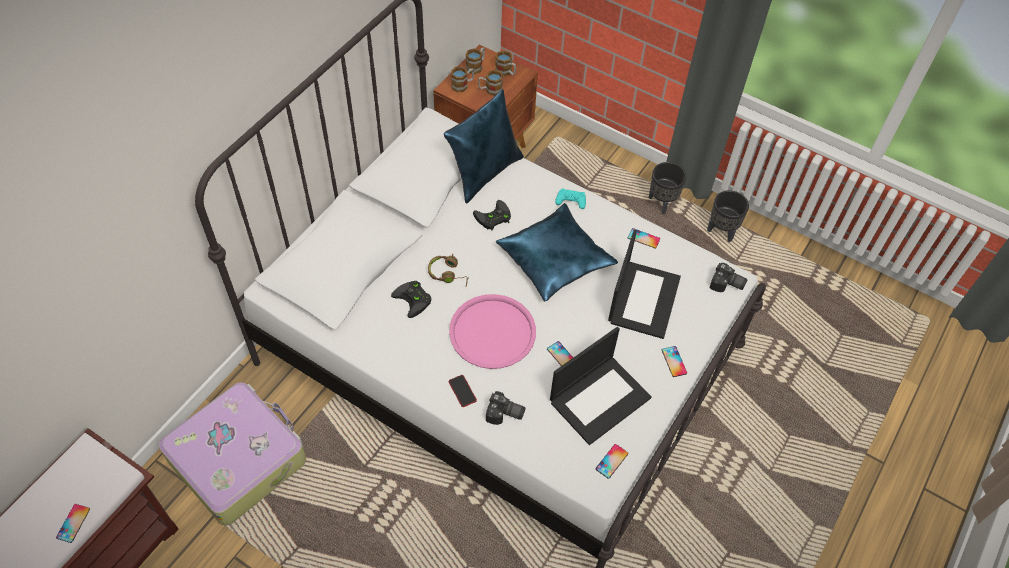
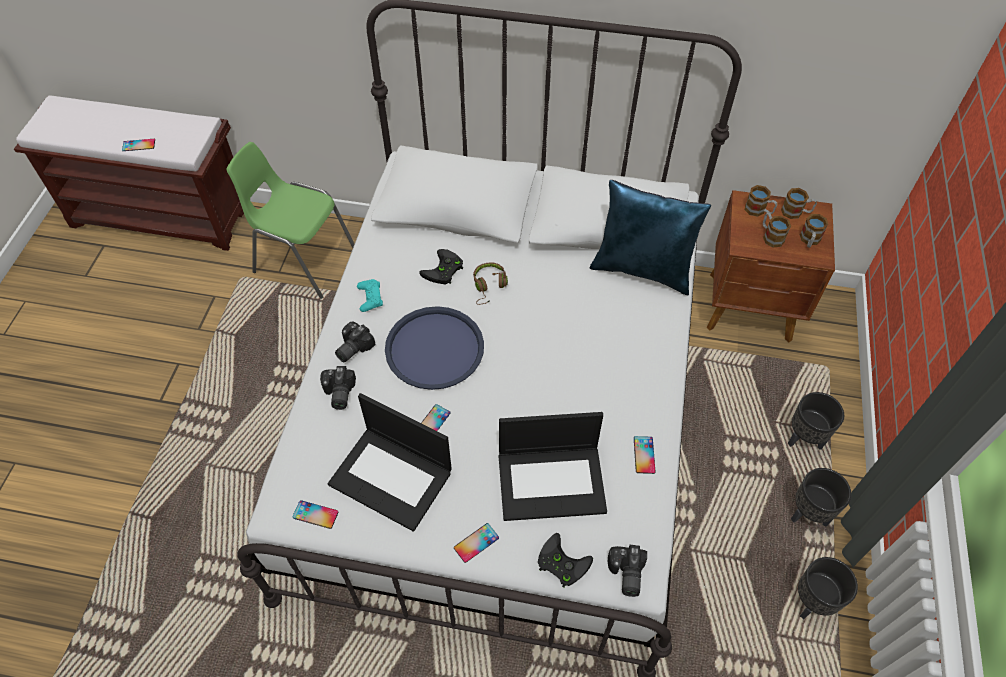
camera: 70 degrees right, 0 degrees up
(238, 458) = (304, 260): suitcase -> green chair
(462, 391) = (352, 348): phone -> camera
(492, 332) = (435, 348): pink tray -> blue tray
(493, 218) = (584, 298): black game controller -> black game controller (560, 563)
(554, 259) = (561, 372): blue pillow -> none
(571, 201) = (654, 361): turquoise game controller -> turquoise game controller (370, 297)
(606, 177) = (804, 438): none -> black planter

